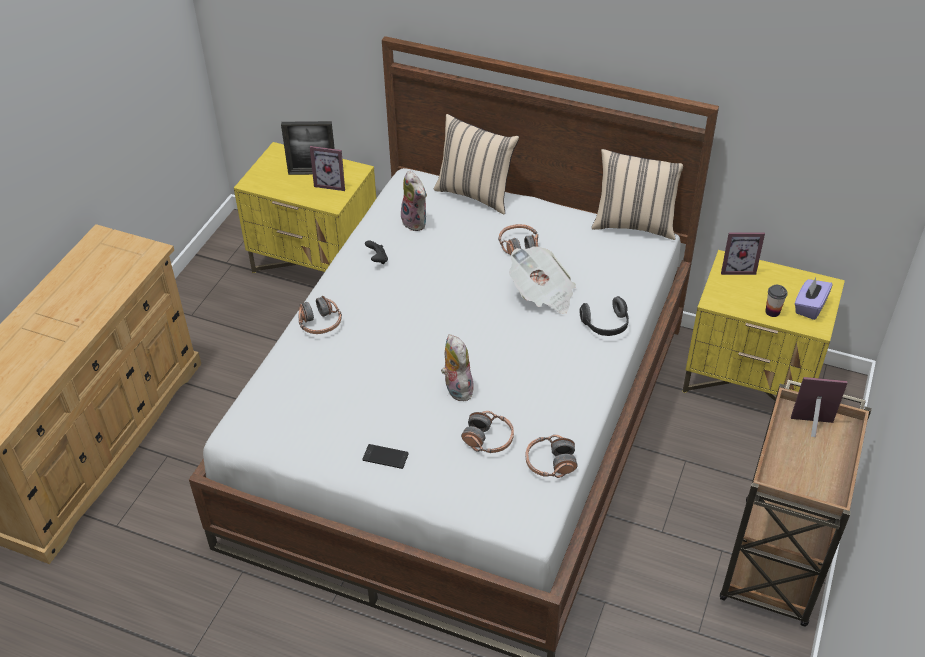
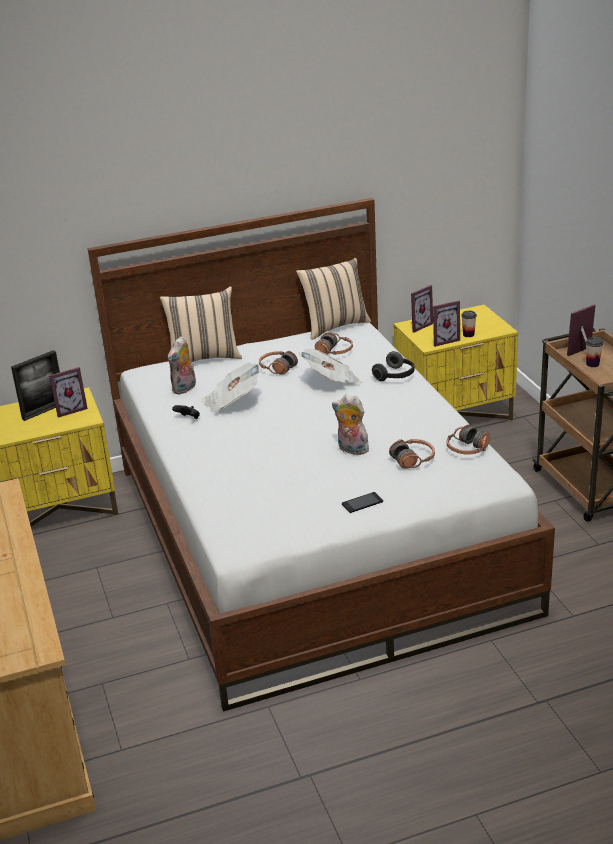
camera: 40 degrees left, 15 degrees down
(320, 323) = (201, 468): headphones -> headphones (335, 352)
(416, 222) = (185, 389): plush toy -> plush toy turned 105 degrees clockwise
(433, 262) = (232, 401): none -> newspaper
(737, 303) = (443, 340): none -> picture frame
(801, 447) = (592, 364): none -> cup
(809, 307) = (484, 323): purple tissue box -> none

